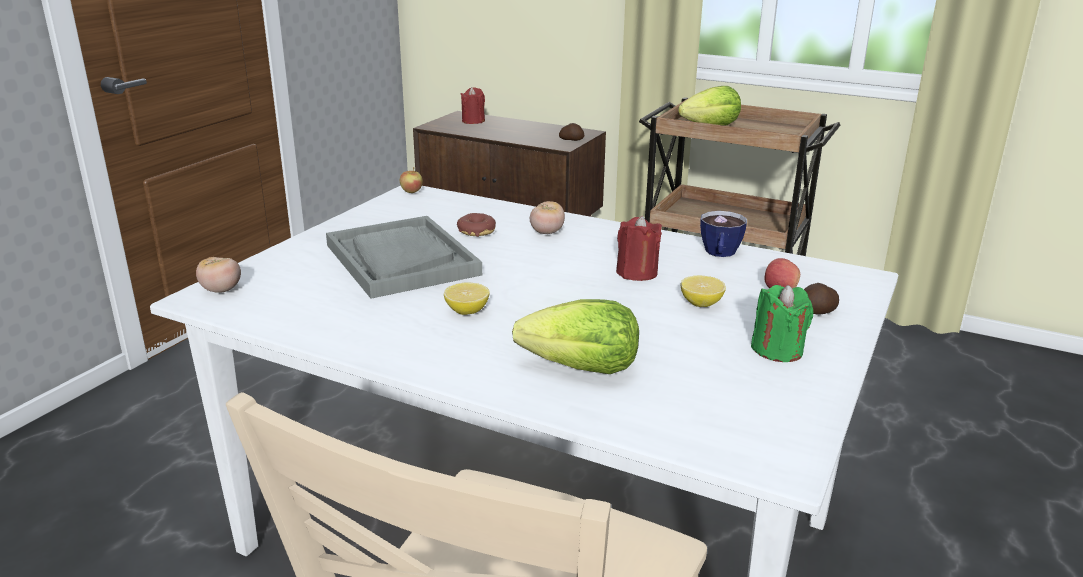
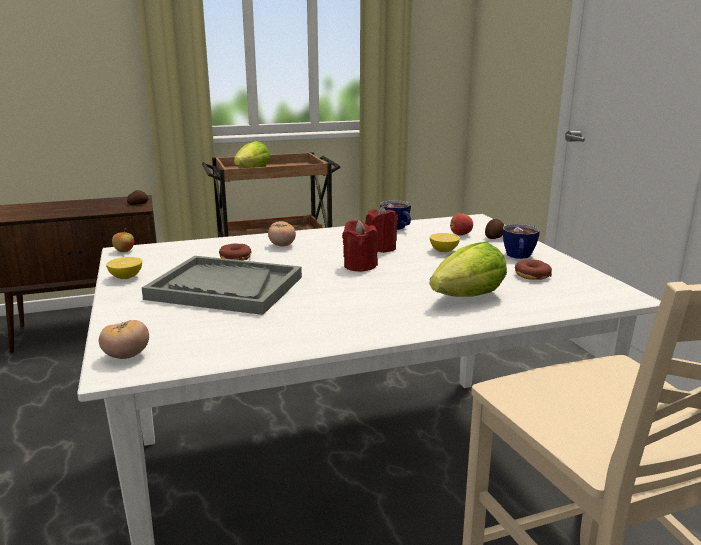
camera: 45 degrees left, 5 degrees down
(467, 311) = (342, 297): lemon -> lemon (126, 277)
(473, 121) = (27, 209): red candle -> red candle (360, 266)
(727, 380) = (532, 275): none -> donut
(777, 350) = (518, 257): green candle -> cup

